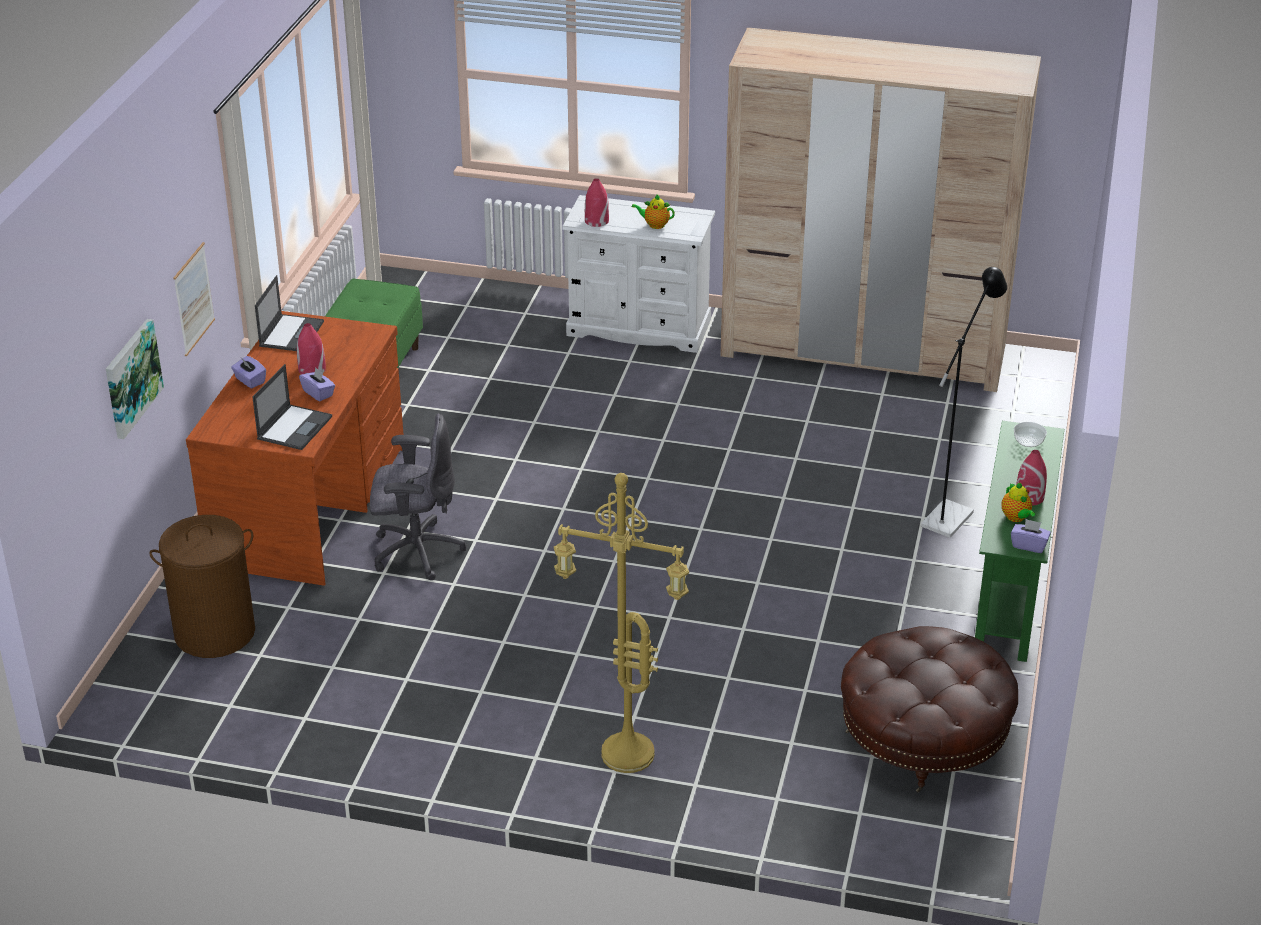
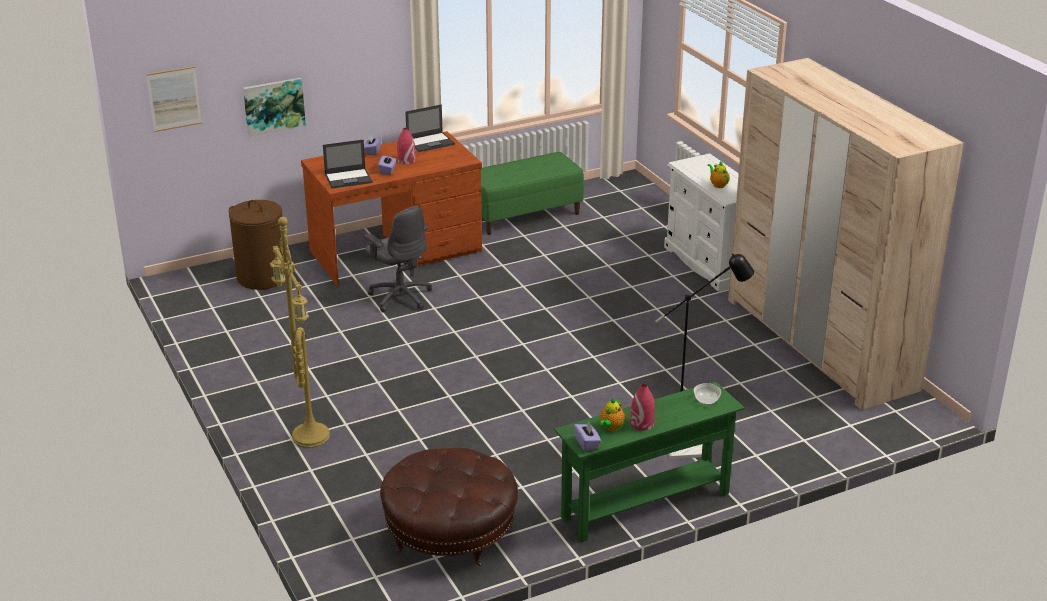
camera: 50 degrees right, 5 degrees down
(193, 299) = (364, 89): picture -> picture (174, 99)
(596, 221) = (690, 168): red vase -> none

